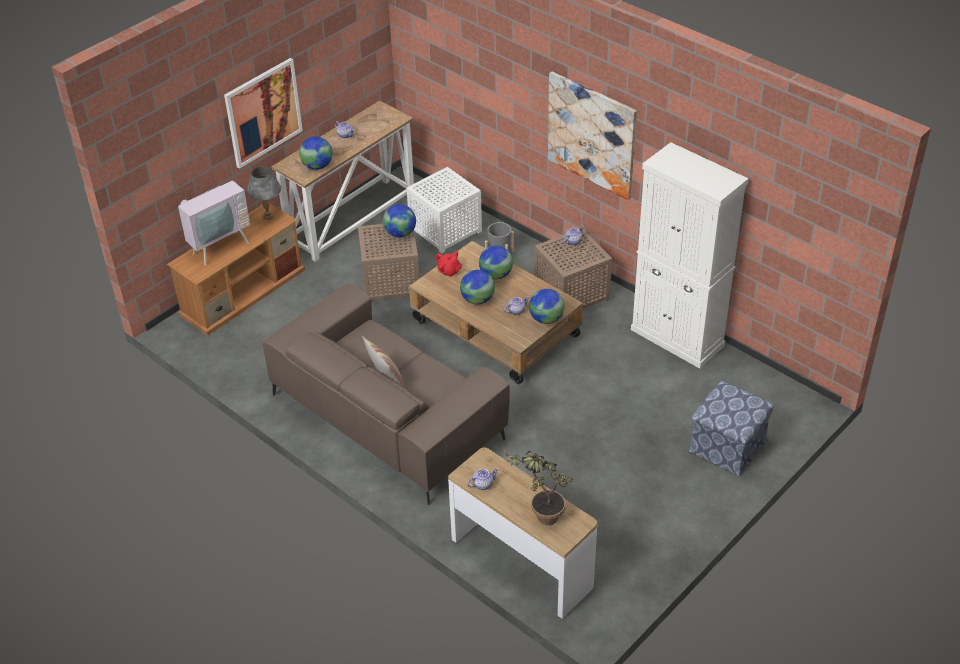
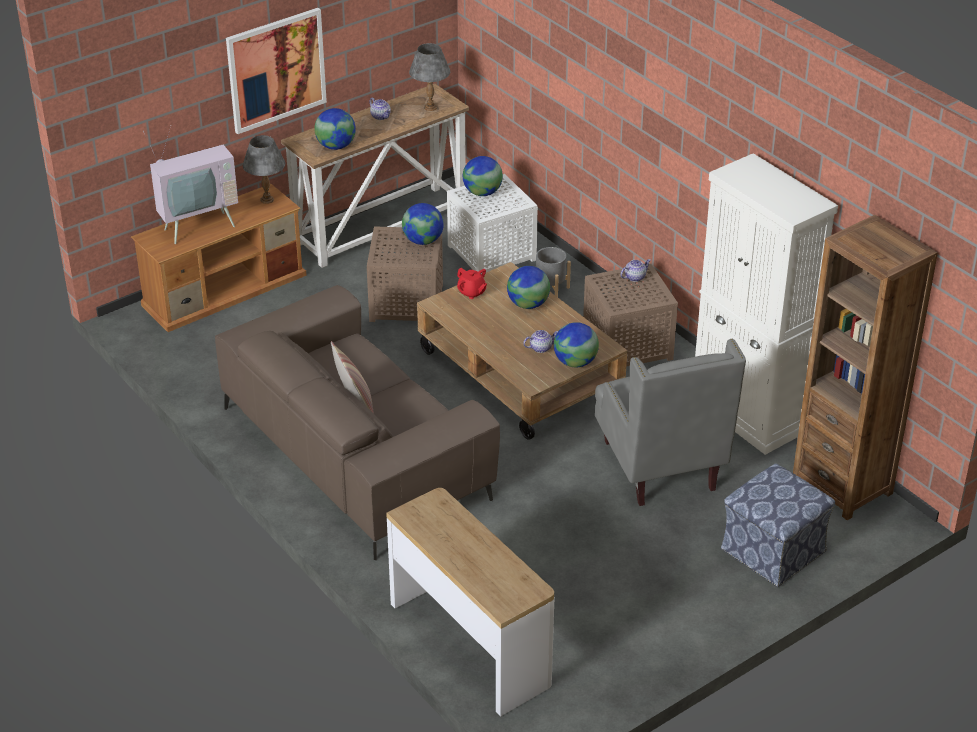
camera: 10 degrees right, 5 degrees down
(382, 122) = (430, 107): none -> grey table lamp
(477, 300) = (496, 329): globe -> globe (482, 193)
(483, 484) = (426, 528): teapot -> none
(540, 515) = (485, 574): potted plant -> none
(591, 135) = (668, 141): picture -> none
(624, 391) = (660, 467): none -> grey armchair
(763, 385) = (842, 486): none -> brown bookcase

